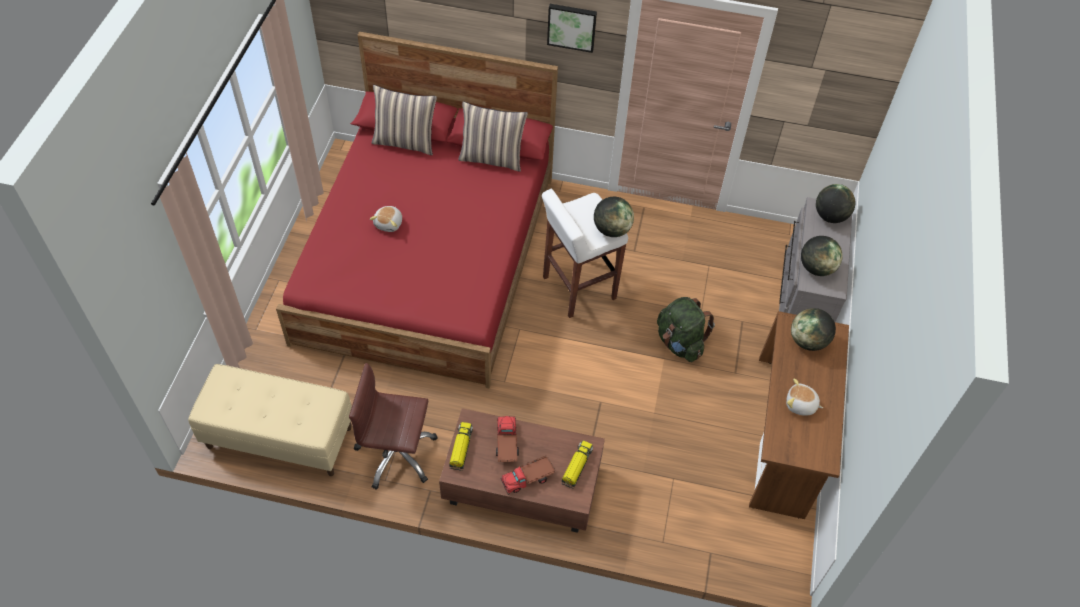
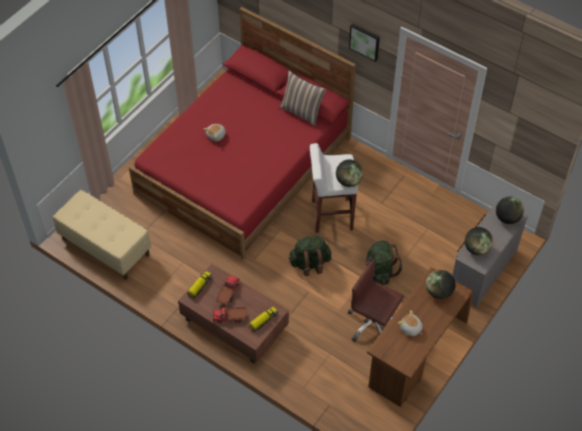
camera: 25 degrees right, 0 degrees up
(396, 454) = (168, 280): brown office chair -> brown office chair (373, 324)
(405, 142) = (252, 85): pillow -> none
(583, 362) = (310, 263): none -> green backpack

